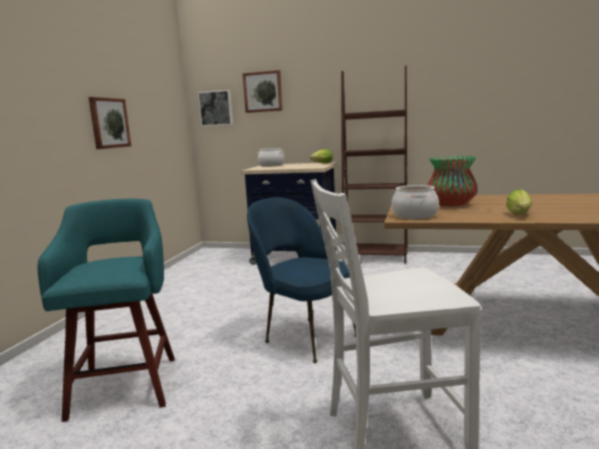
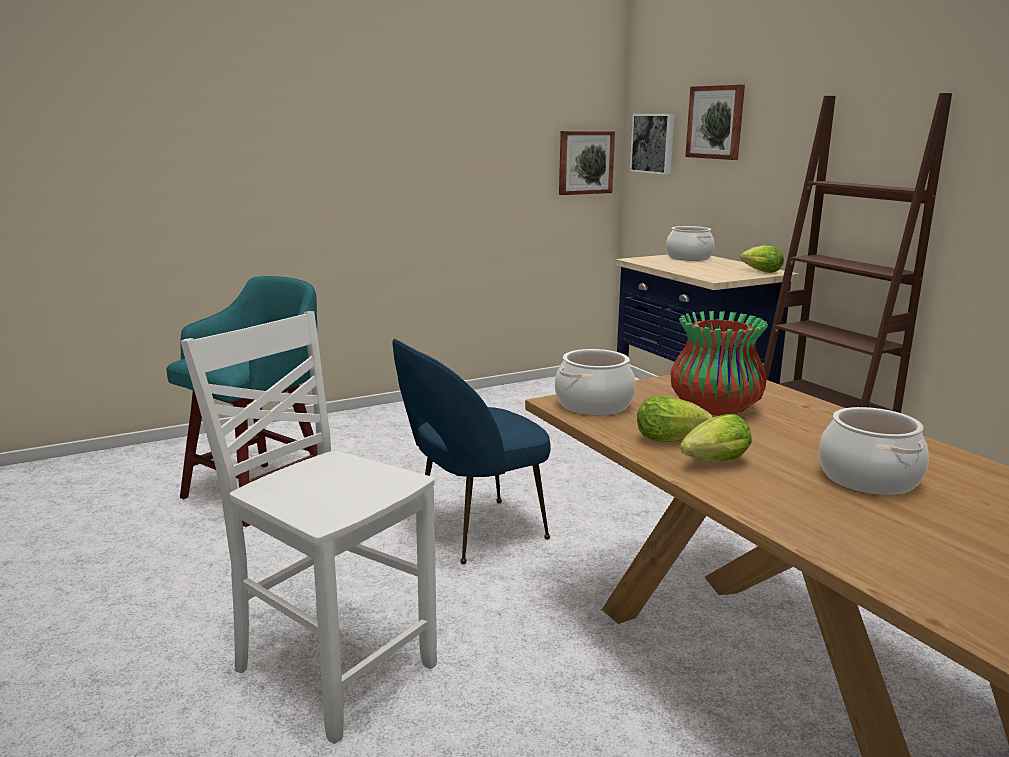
camera: 45 degrees right, 5 degrees up
(109, 123) = (437, 165): picture -> picture (585, 162)
(306, 337) = (471, 533): blue chair -> blue chair turned 120 degrees counterclockwise
(483, 214) = (673, 440): none -> lettuce
(560, 205) = (867, 478): none -> cooking pot

